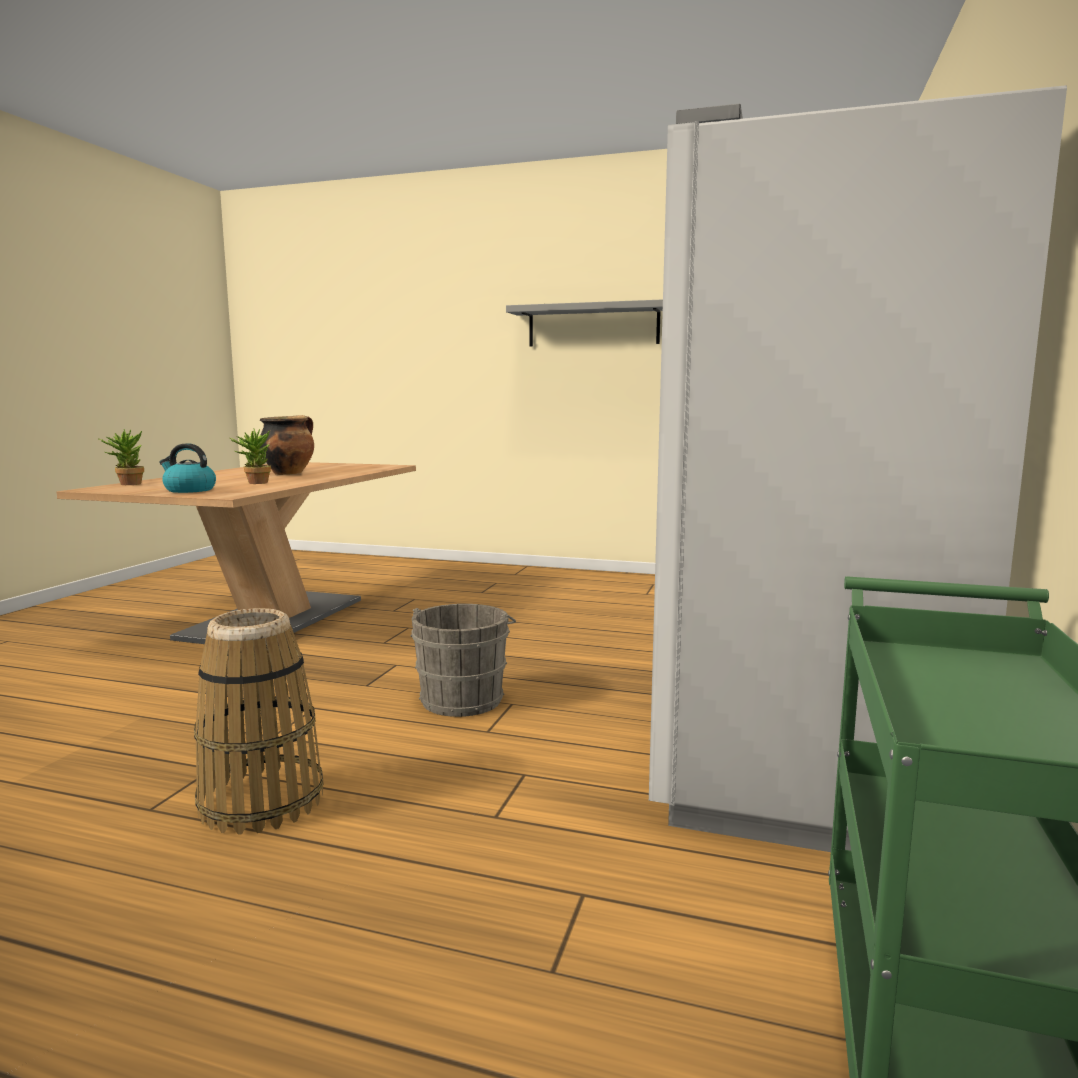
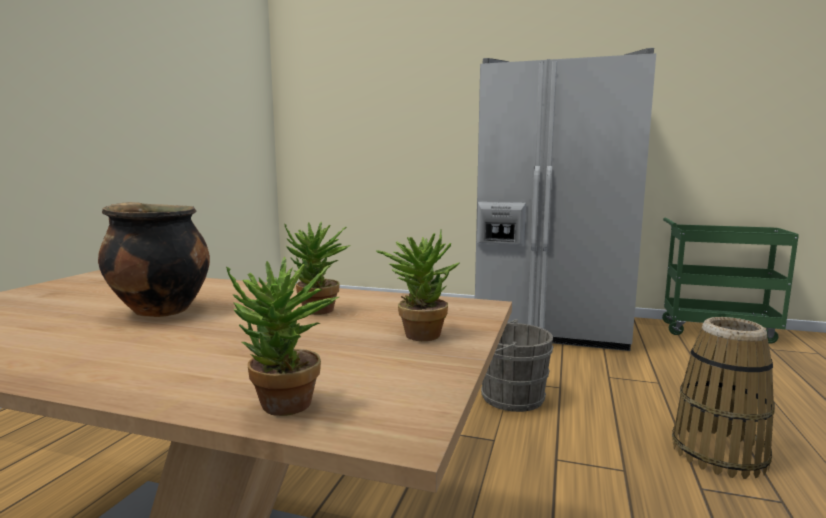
camera: 90 degrees left, 0 degrees up
(189, 490) = (418, 333): kettle -> potted plant
(593, 325) = (107, 87): grey shelf -> none

